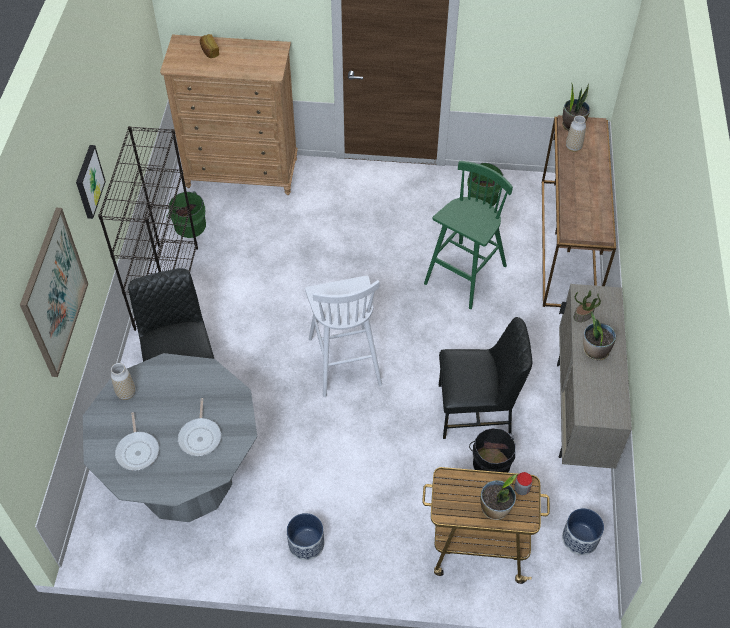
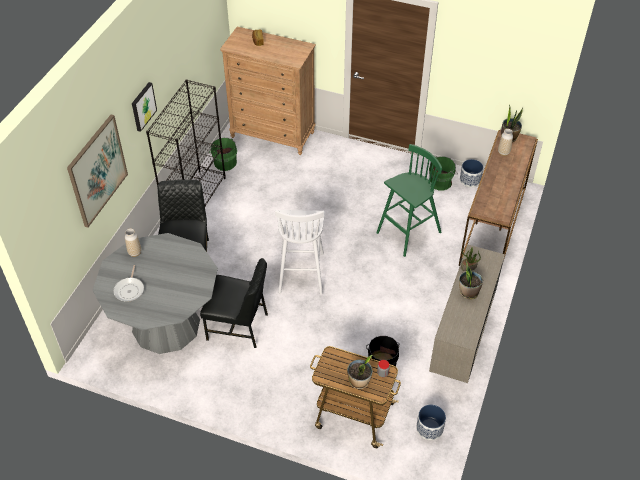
camera: 15 degrees right, 5 degrees down
(200, 436) = (173, 290): frying pan -> none
(306, 544) = (233, 386): planter -> planter (470, 180)
(476, 410) = (384, 325): black chair -> black chair (238, 326)

